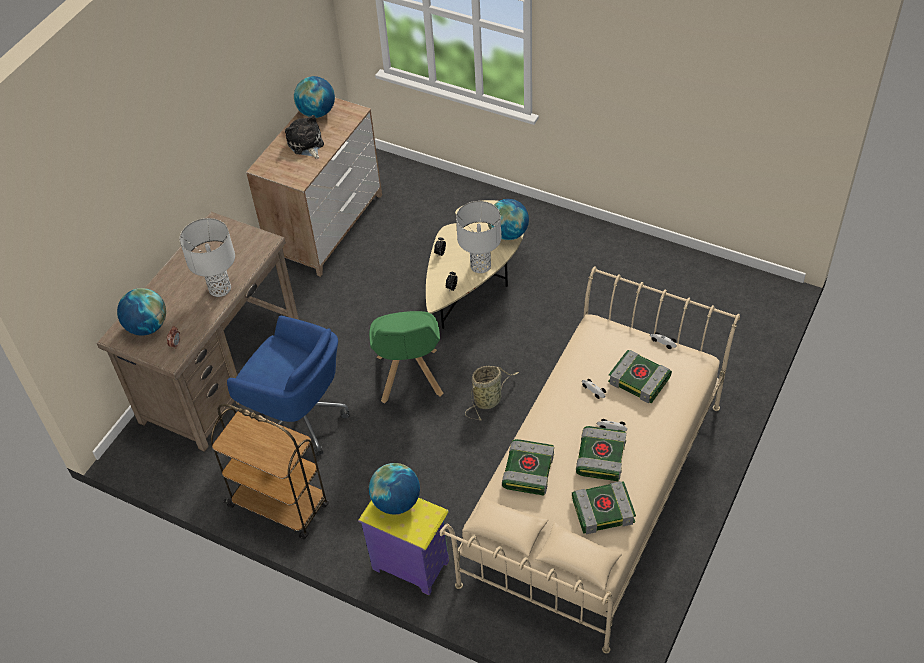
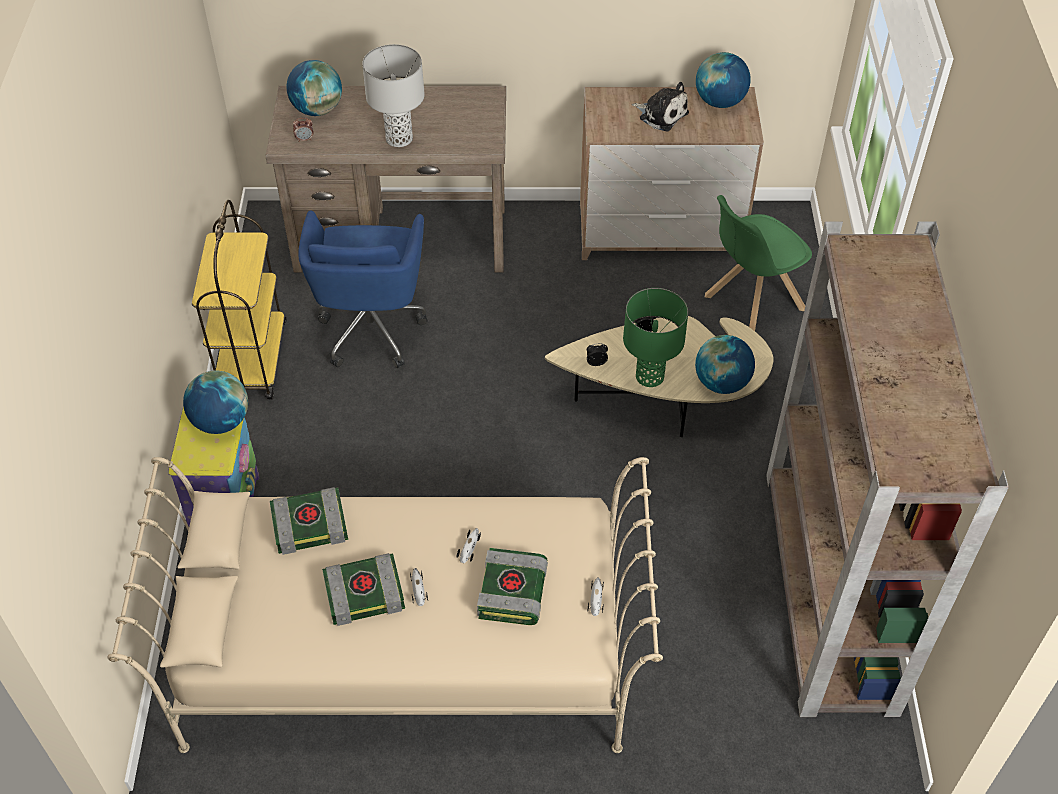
camera: 60 degrees right, 0 degrees up
(279, 507) = (252, 362): brown cart -> yellow cart
(306, 144) = (661, 114): plush toy -> plush toy turned 90 degrees clockwise
(409, 379) = (481, 400): green chair -> green chair (751, 304)
(481, 265) = (650, 376): white table lamp -> green table lamp
(489, 399) = (493, 488): basket -> none
(603, 510) = (284, 625): book -> none
(657, 265) = (829, 588): none -> brown bookcase

